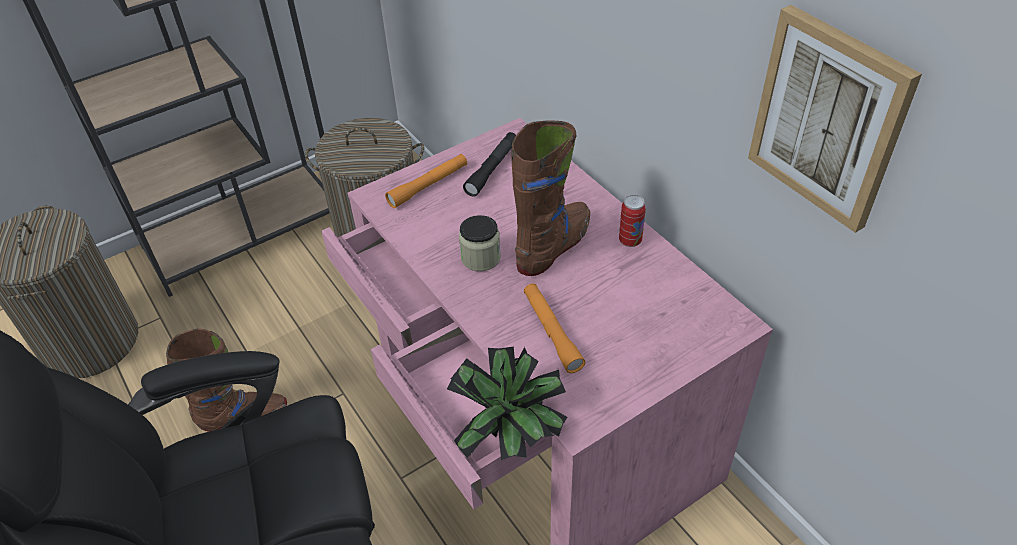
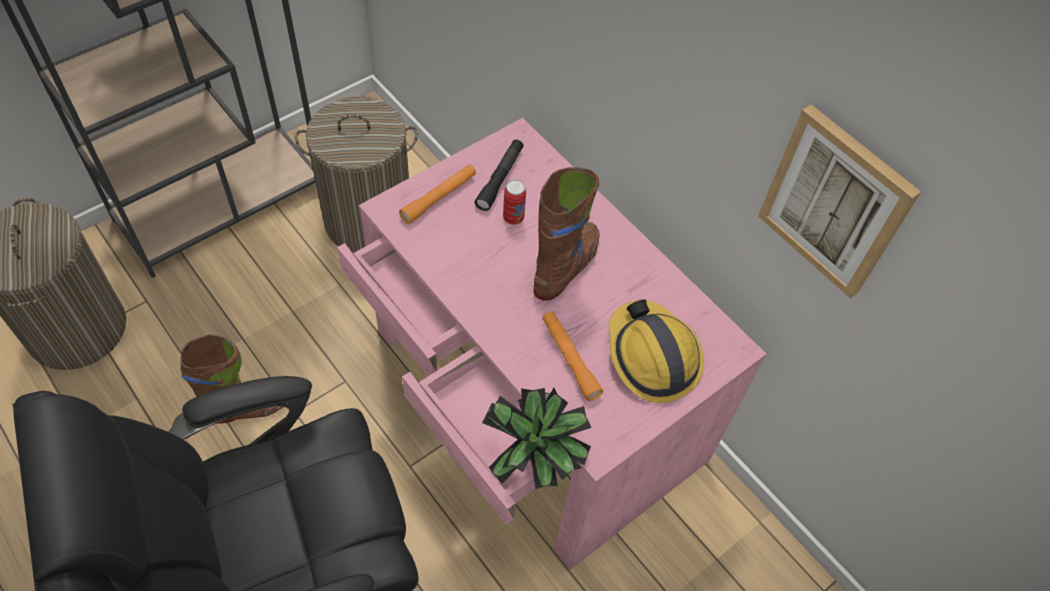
camera: 10 degrees left, 10 degrees up
(480, 258) = (497, 280): jar -> none
(630, 241) = (636, 261): can -> can (513, 218)
(642, 331) = (651, 357): none -> hard hat

